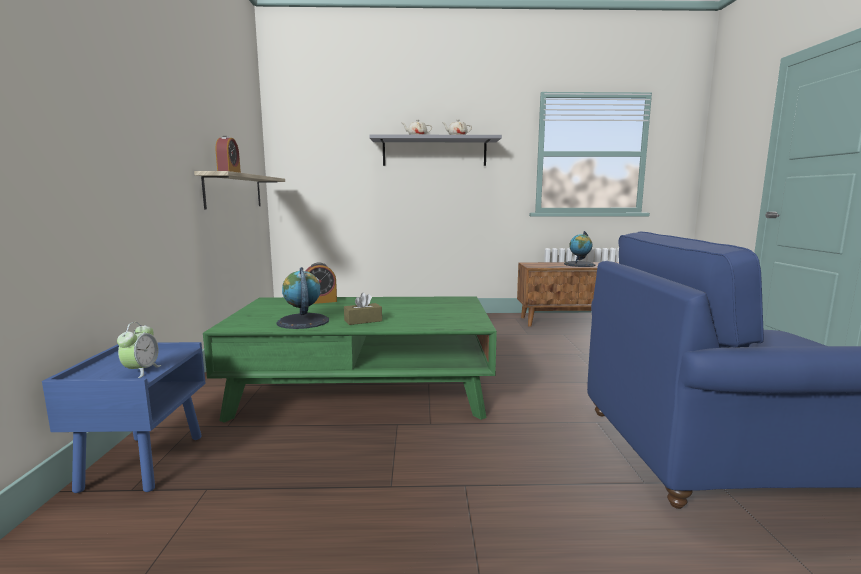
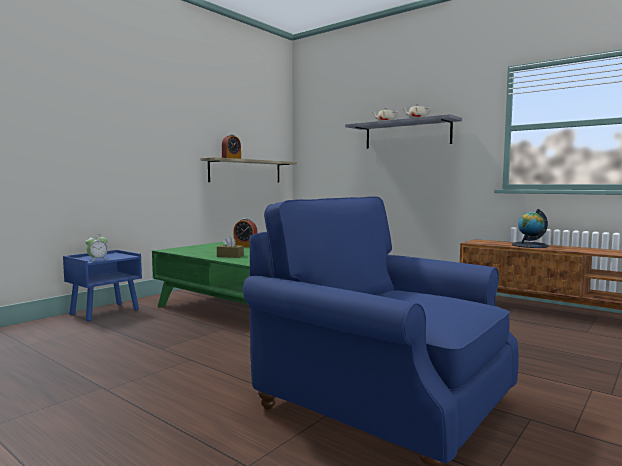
camera: 40 degrees right, 5 degrees down
(303, 321) = (203, 252): globe -> none

